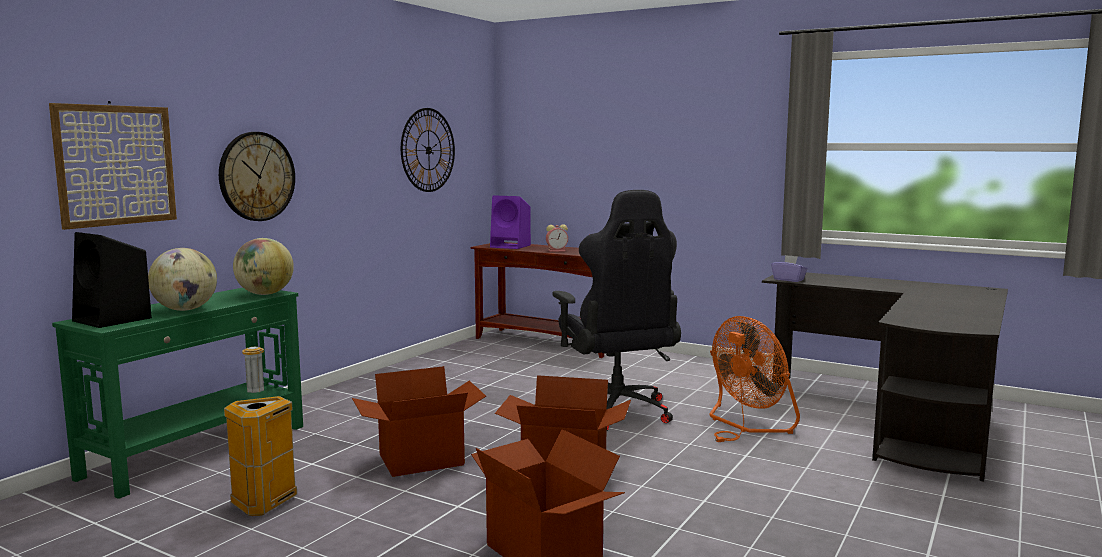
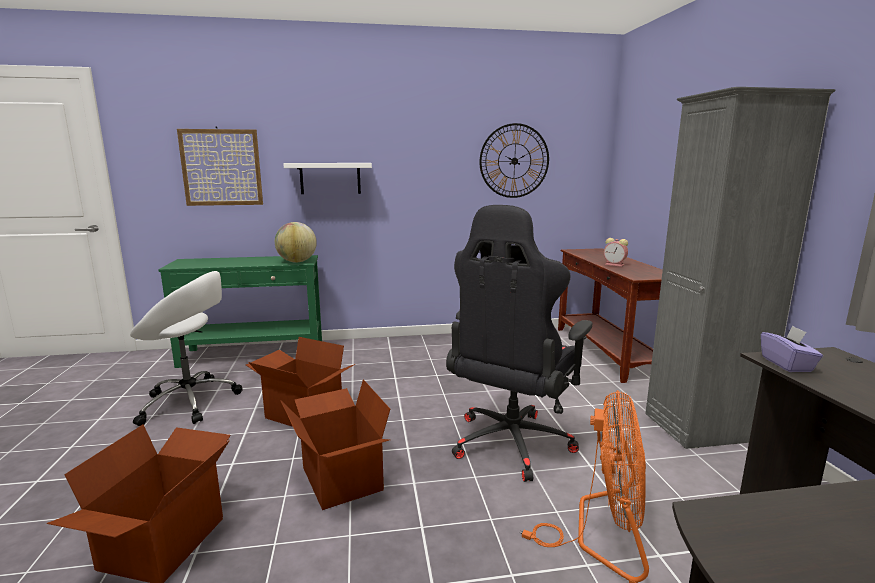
camera: 50 degrees right, 5 degrees up
(114, 319) = (192, 262): black speaker -> none
(185, 310) = (232, 263): globe -> none
(257, 176) = (330, 178): wall clock -> white shelf
(265, 503) = (191, 402): trash can -> white office chair
(511, 246) = (593, 254): purple speaker -> none
(690, 365) = (701, 427): none -> grey cabinet

